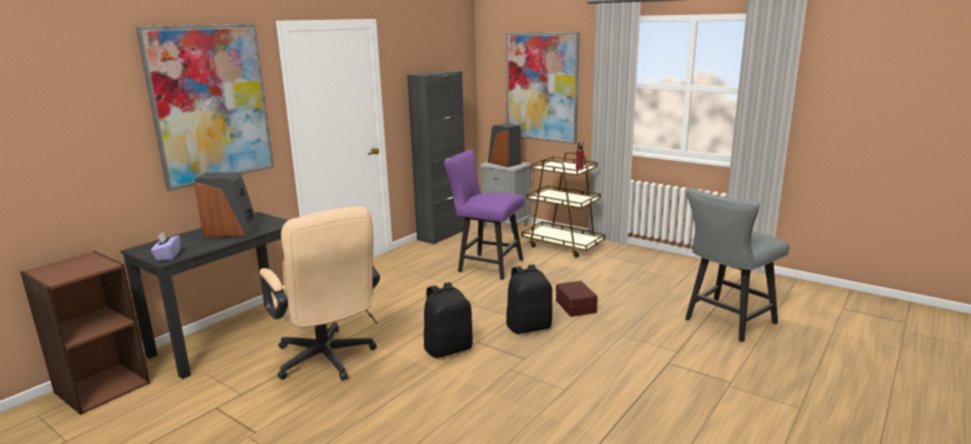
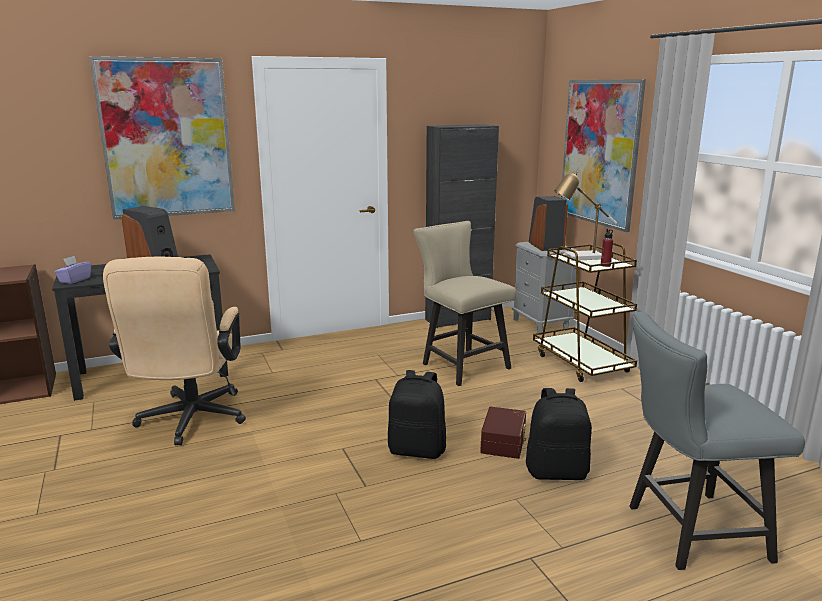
camera: 30 degrees right, 0 degrees up
(448, 349) = (305, 446): black backpack -> black backpack (557, 472)
(486, 265) = (461, 364): purple chair -> beige chair
(554, 166) = (579, 257): none -> table lamp

